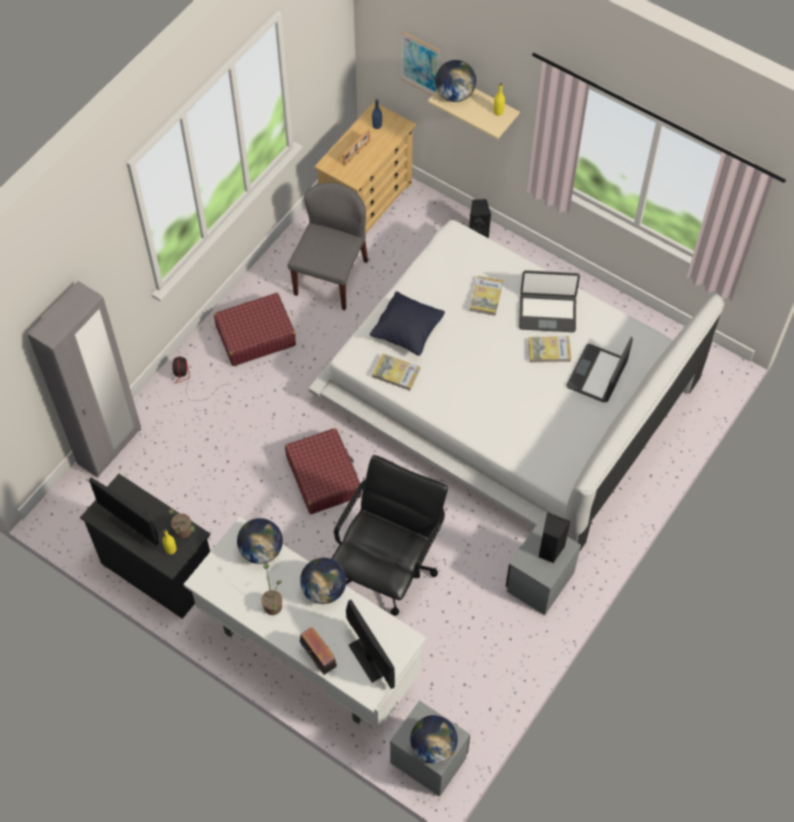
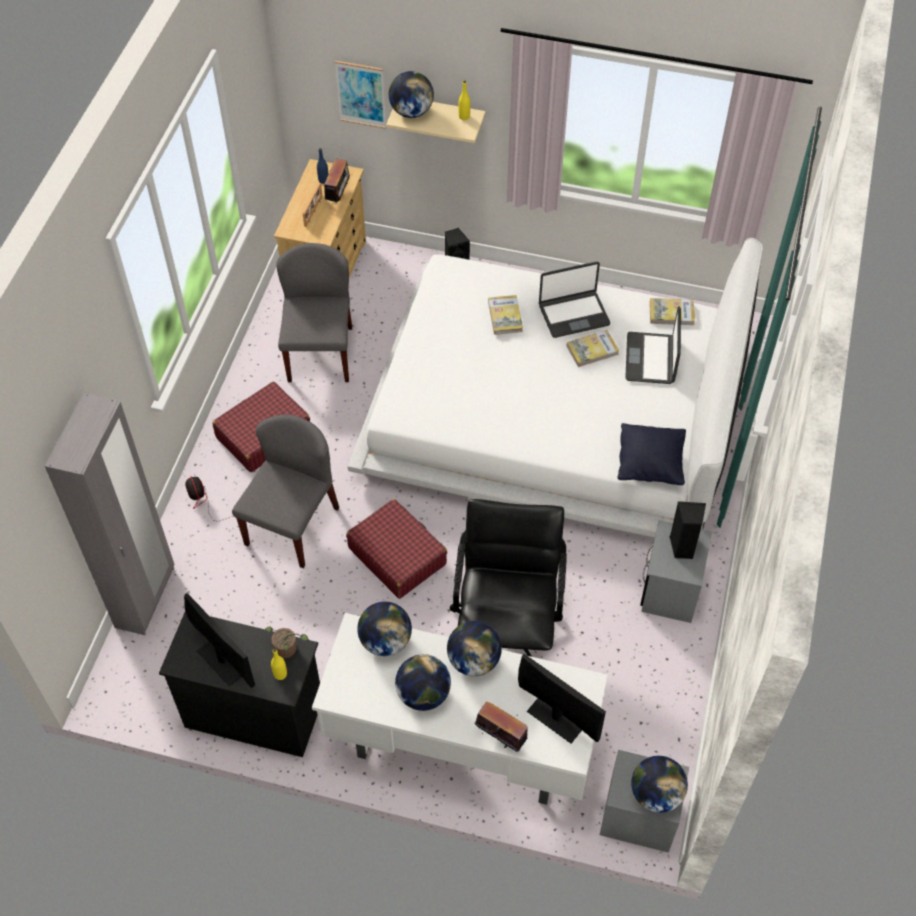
camera: 20 degrees left, 5 degrees down
(131, 524) = (222, 661): monitor -> monitor turned 150 degrees counterclockwise
(248, 423) = (292, 525): none -> grey chair
(273, 603) = (423, 694): potted plant -> globe
(384, 144) = (338, 195): none -> radio
(396, 373) = (444, 418): book -> book (671, 313)
(407, 332) = (438, 374): black pillow -> black pillow (649, 465)

